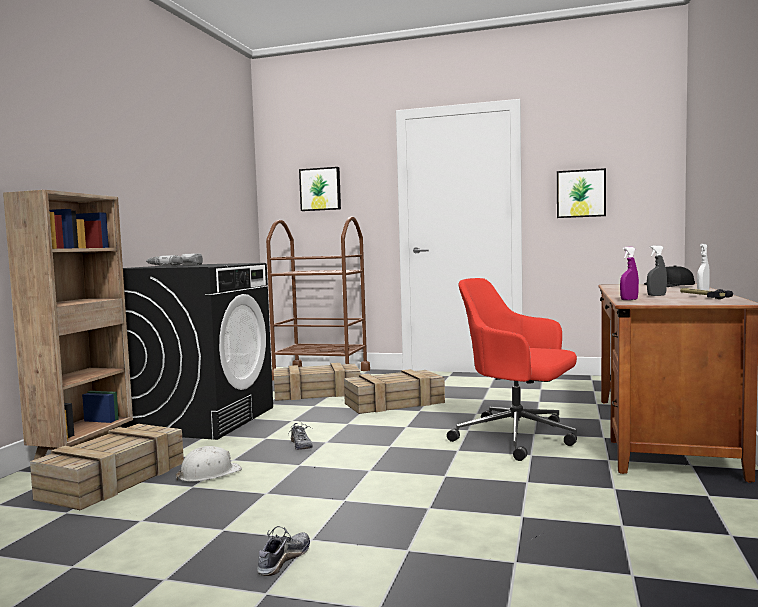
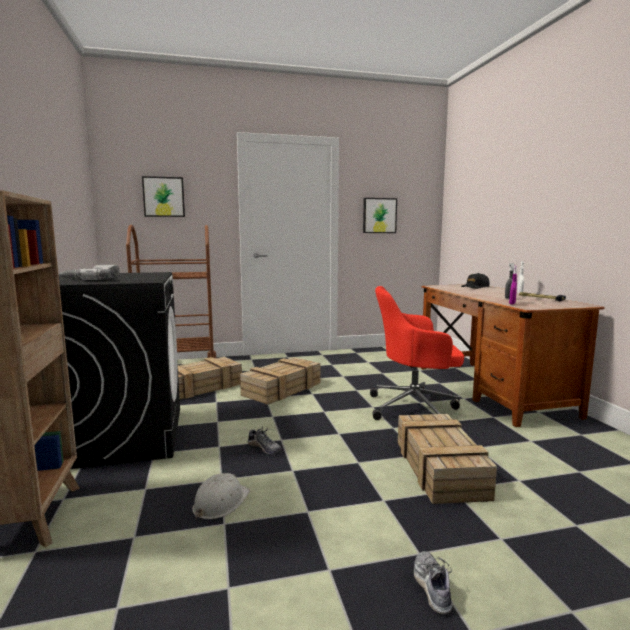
camera: 30 degrees left, 5 degrees up
(112, 481) = (119, 542): crate -> crate (441, 469)

